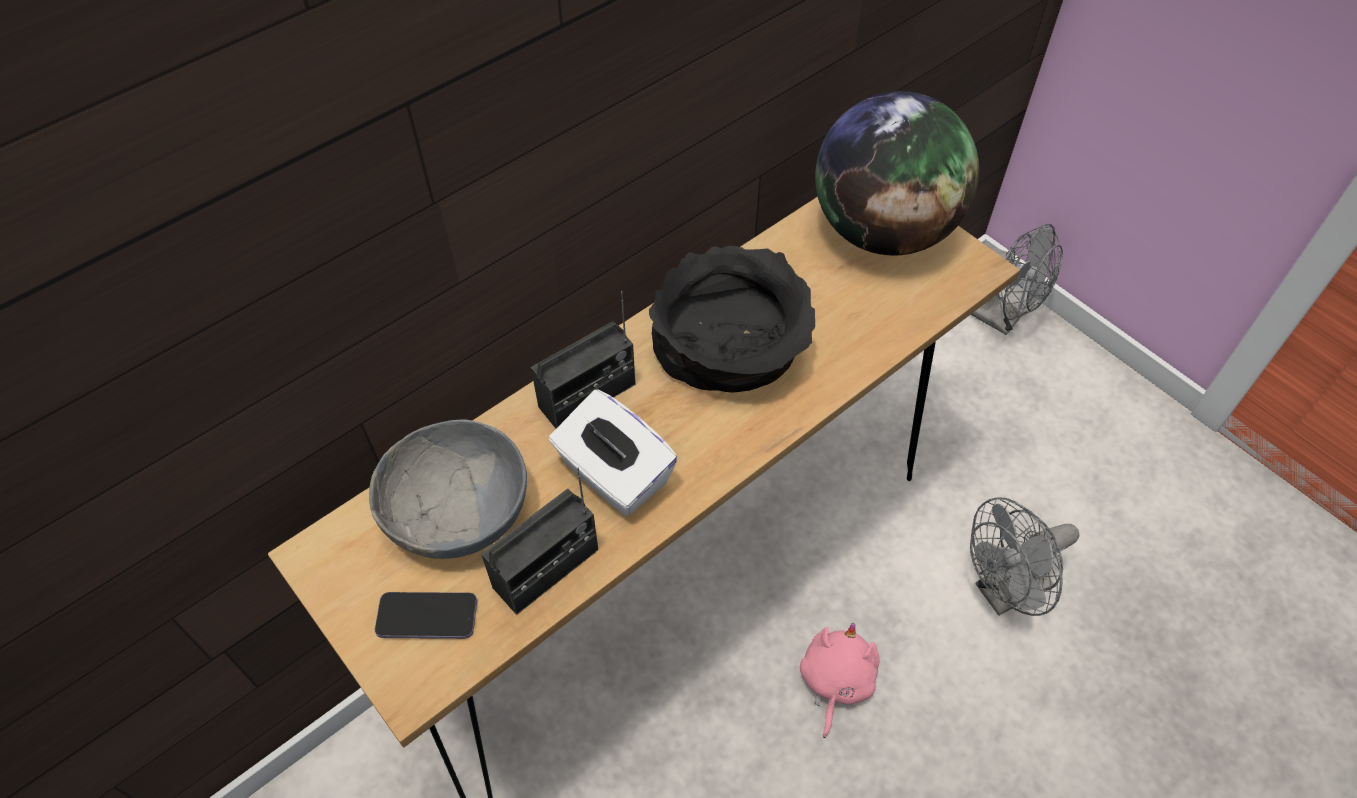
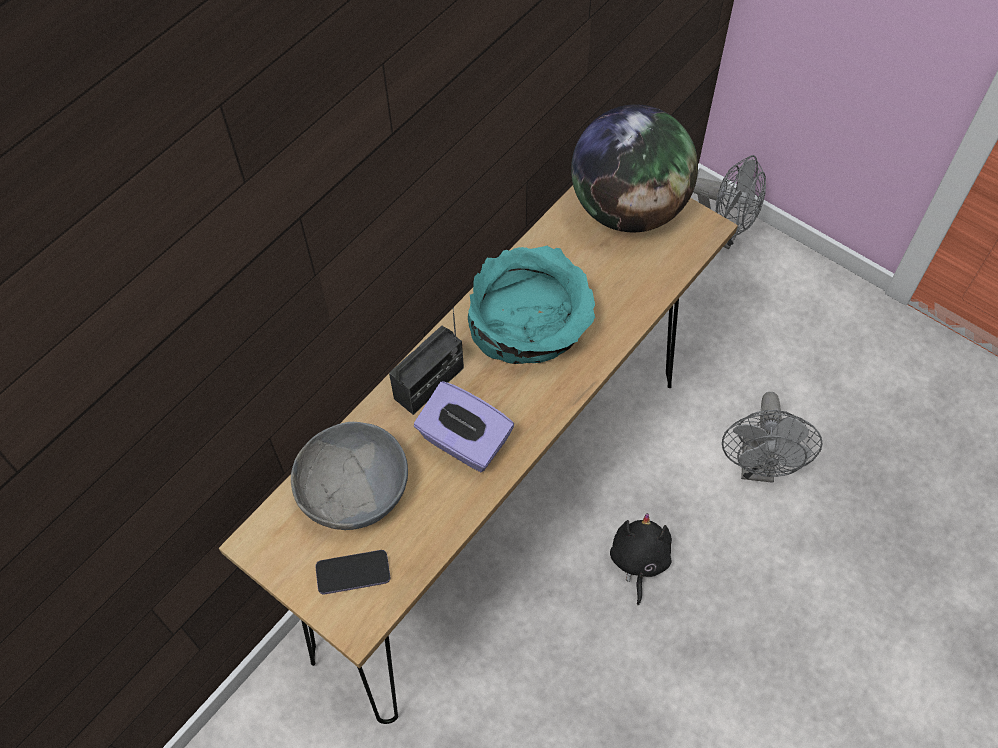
camera: 10 degrees left, 5 degrees up
(546, 569) = (431, 522): radio -> none
(614, 475) = (464, 442): white tissue box -> purple tissue box
(731, 347) = (530, 325): black bowl -> turquoise bowl
(835, 682) = (638, 560): pink plush toy -> black plush toy
(1003, 592) = (758, 466): grey fan -> grey fan turned 45 degrees counterclockwise

